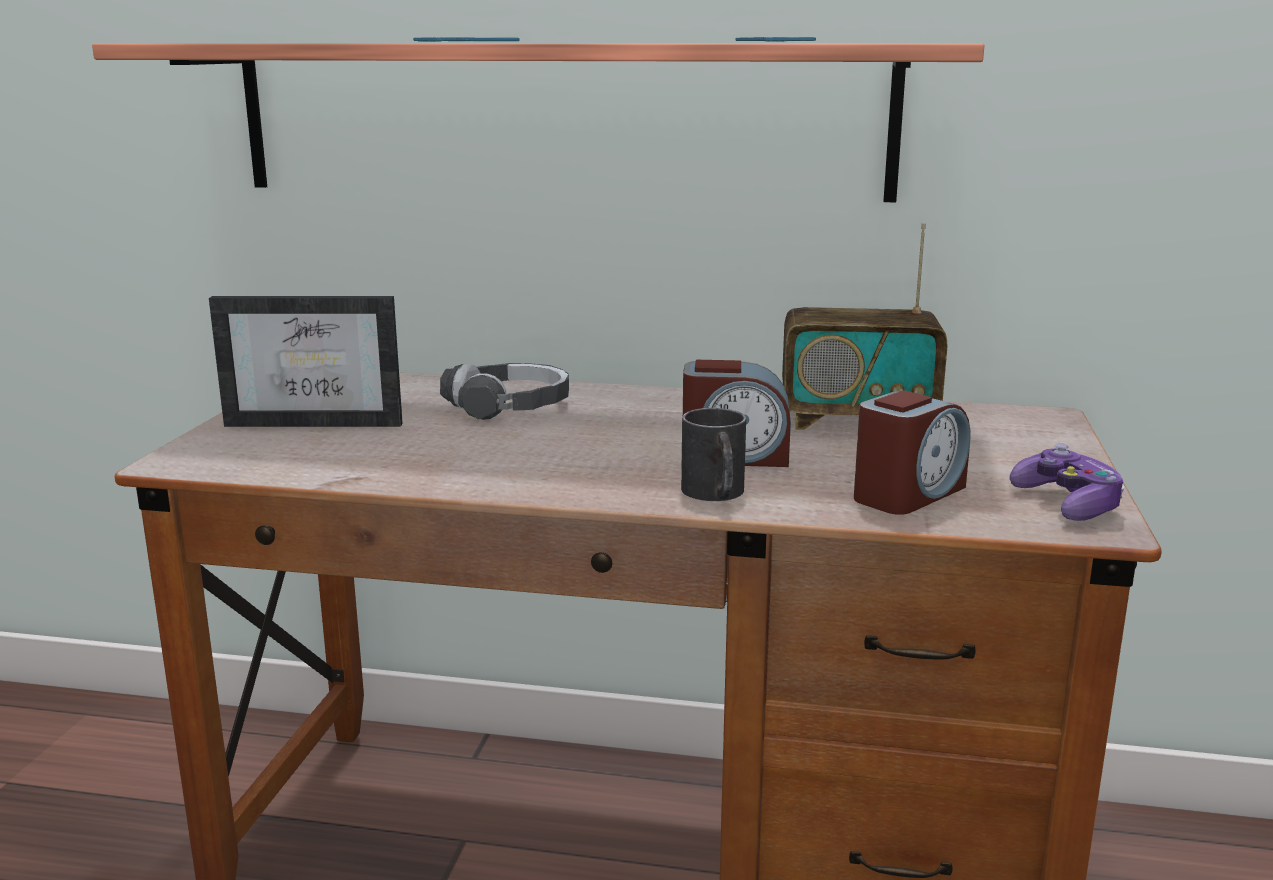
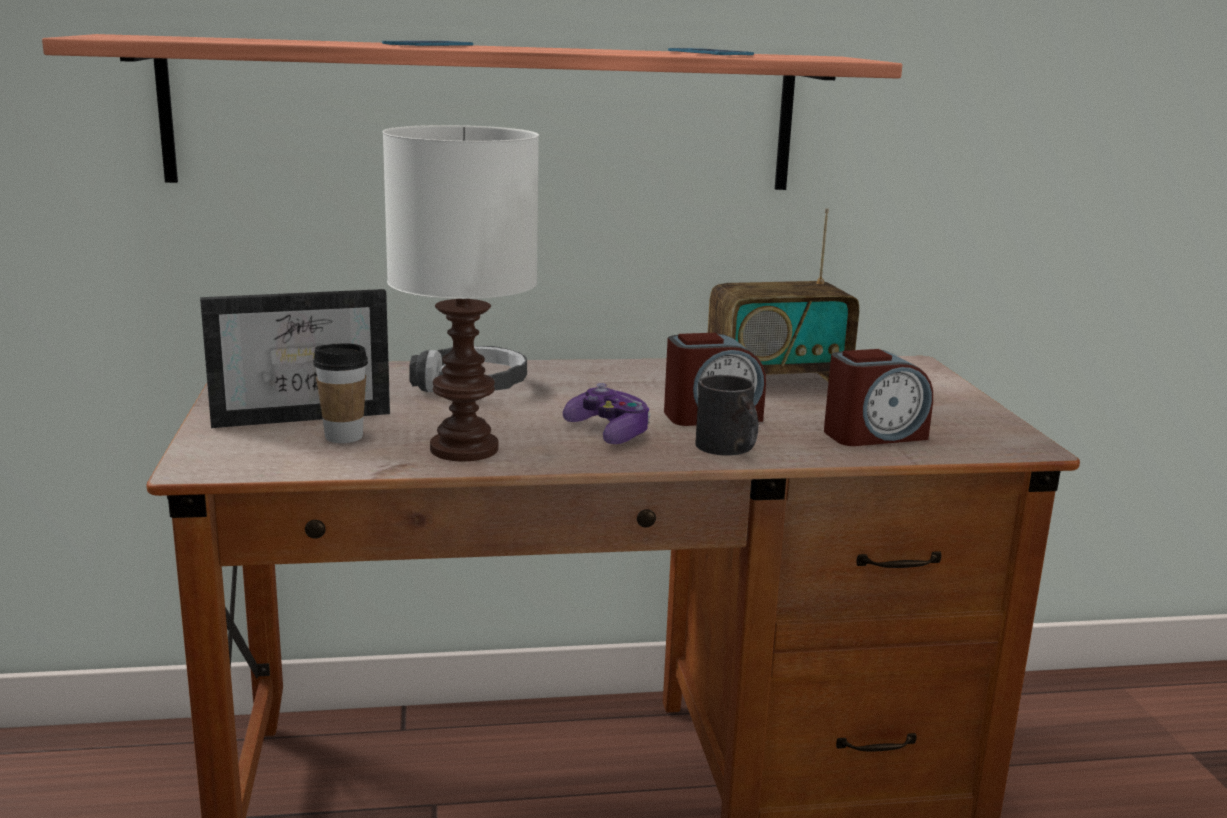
camera: 20 degrees left, 0 degrees up
(333, 445) = (344, 436): none -> cup
(436, 467) = (465, 448): none -> white table lamp
(908, 494) = (873, 435): alarm clock -> alarm clock turned 45 degrees clockwise
(1067, 504) = (991, 432): game controller -> game controller (609, 432)

